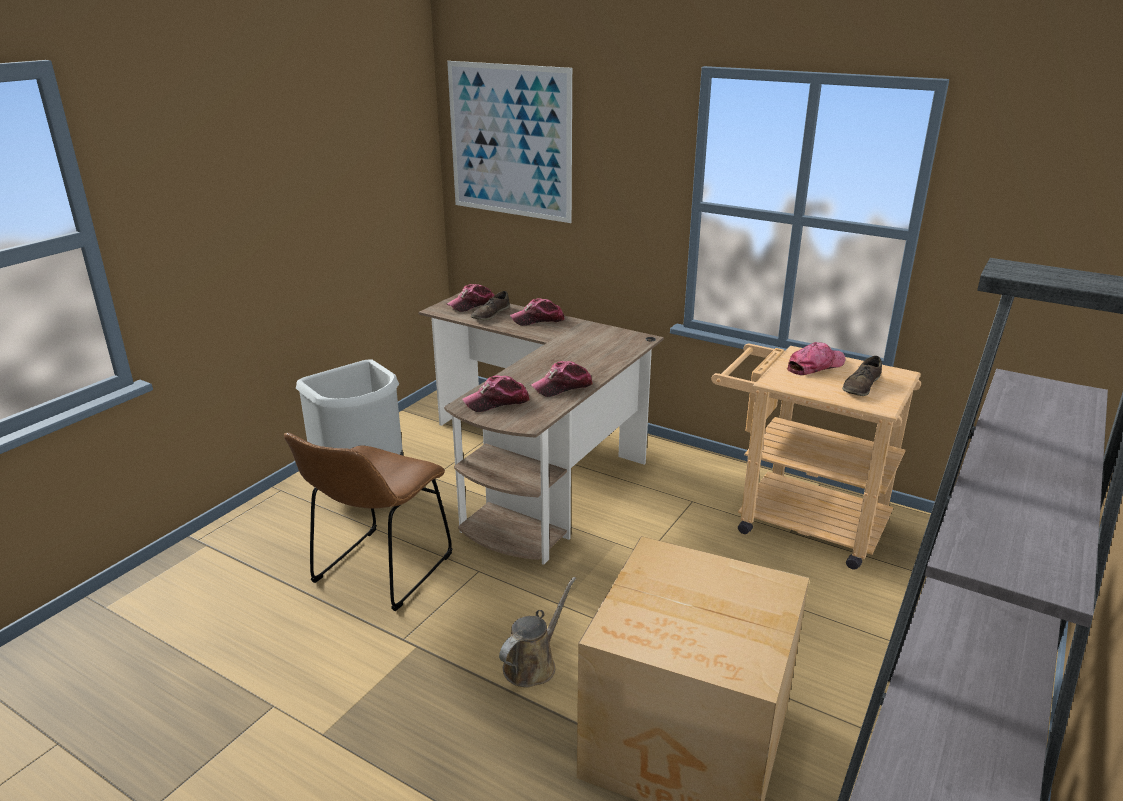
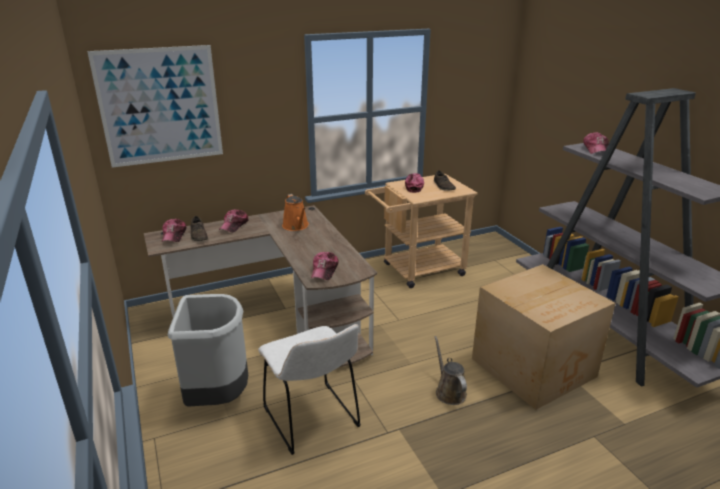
camera: 55 degrees left, 0 degrees up
(379, 572) = (313, 420): brown chair -> white chair
(562, 387) = (333, 248): cap -> cap (596, 149)
(586, 348) = (296, 226): none -> orange watering can

